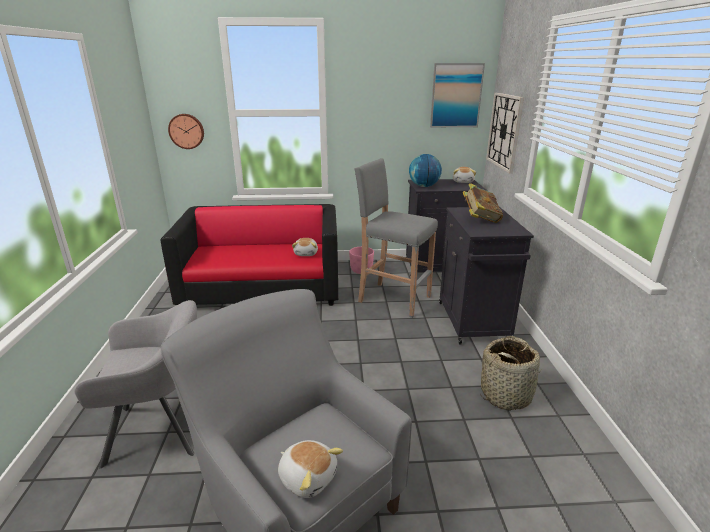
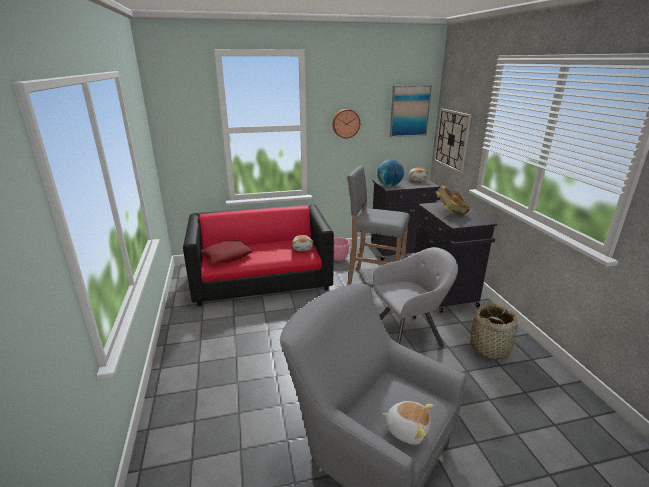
camera: 10 degrees left, 0 degrees up
(162, 429) = (233, 411): grey armchair -> grey armchair (409, 336)
(186, 131) = (184, 147): wall clock -> wall clock (346, 123)
(218, 255) = (227, 256): none -> red pillow

